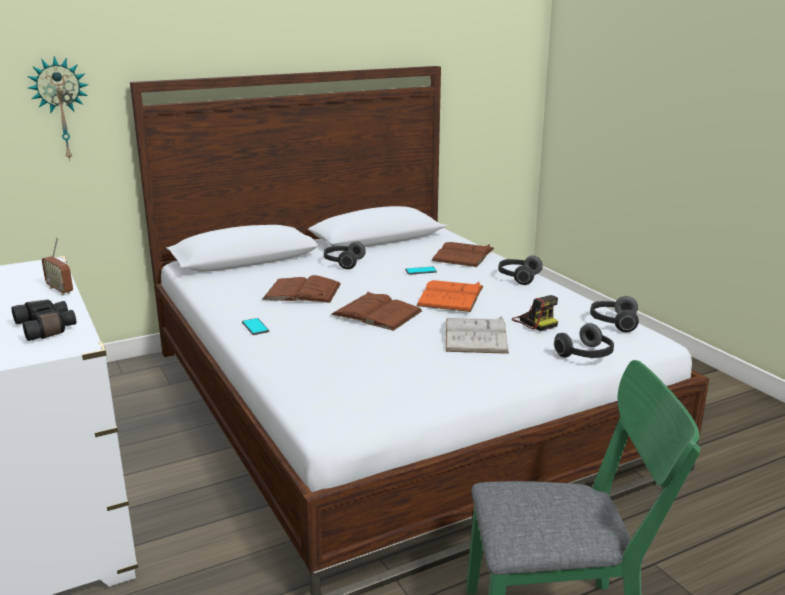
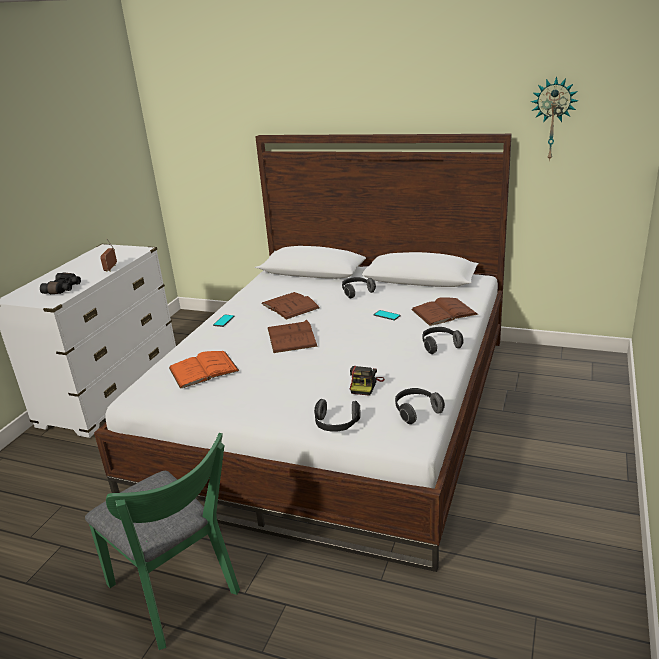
camera: 50 degrees right, 5 degrees up
(61, 109) = (222, 150): wall clock -> wall clock (552, 119)
(450, 296) = (359, 342): orange book -> orange book (203, 369)
(476, 335) = (310, 378): white book -> none

